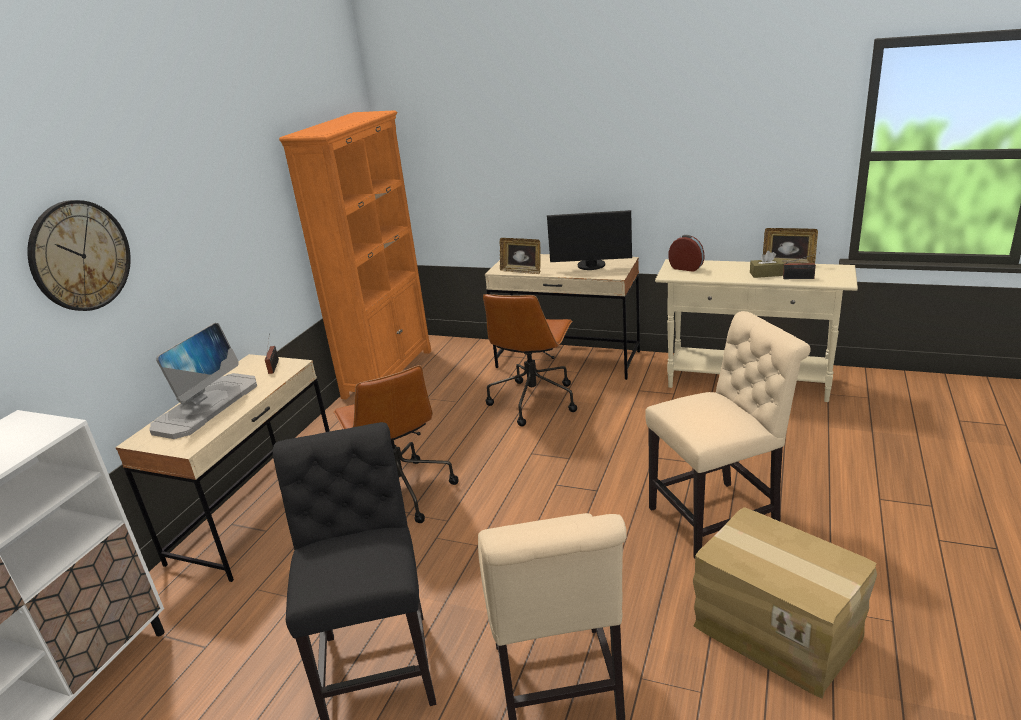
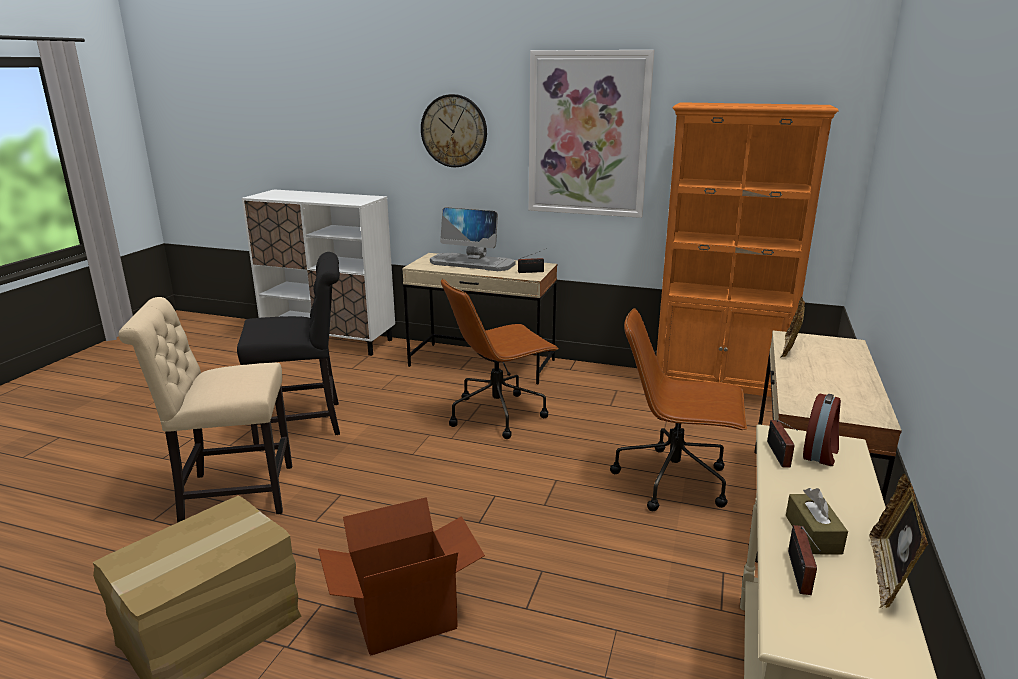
camera: 85 degrees right, 5 degrees down
(222, 197) = (588, 134): none -> picture
(591, 266) = (830, 391): monitor -> none
(693, 276) = (778, 456): none -> radio
(719, 517) = (404, 615): beige chair -> cardboard box

